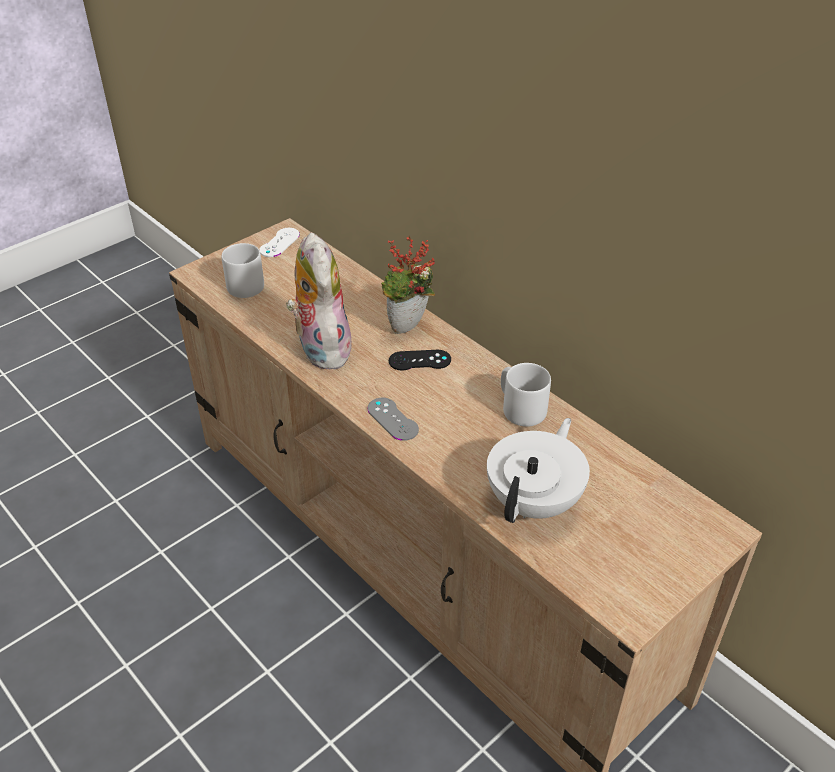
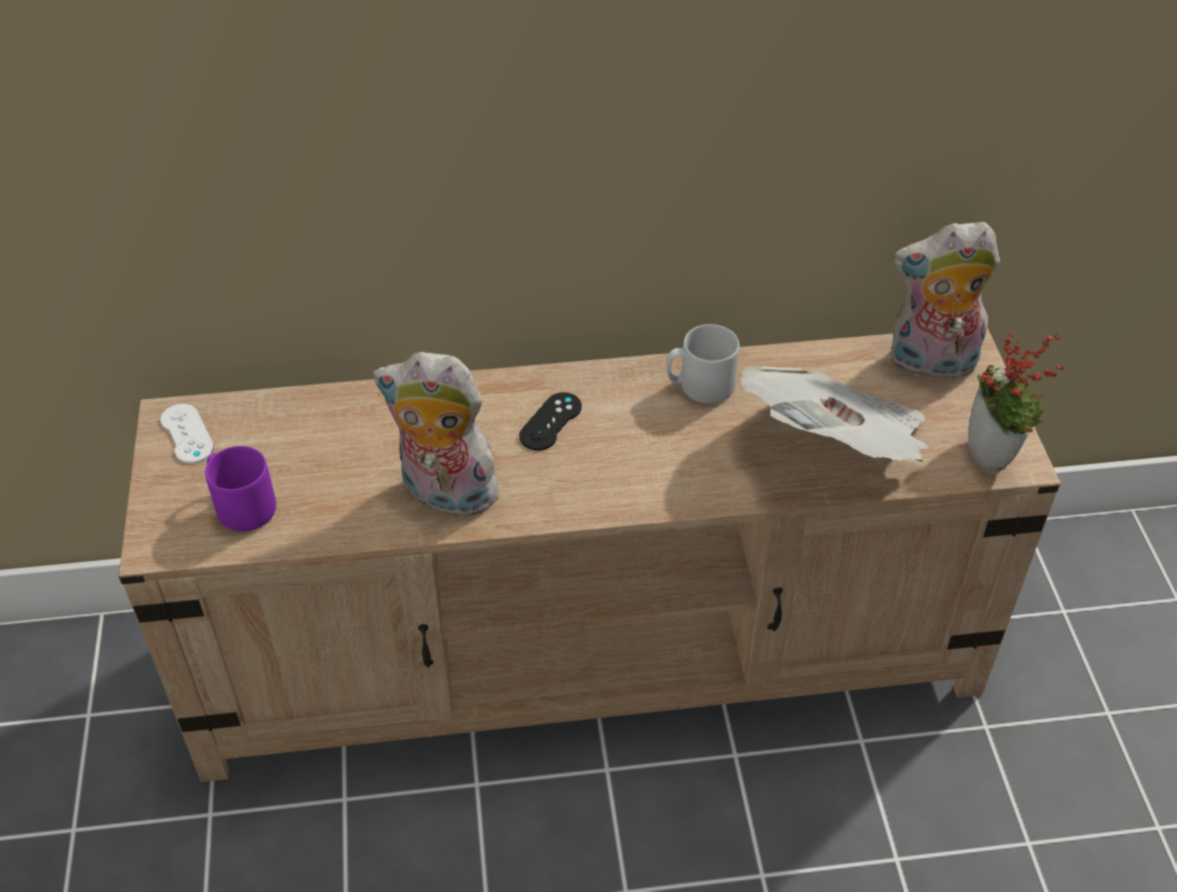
camera: 55 degrees left, 5 degrees up
(247, 284) = (242, 506): grey mug -> purple mug
(392, 419) = (626, 492): grey game controller -> none
(409, 329) = (487, 402): potted plant -> potted plant (993, 457)
(535, 501) = (837, 447): white teapot -> newspaper
(677, 517) = (930, 364): none -> plush toy

